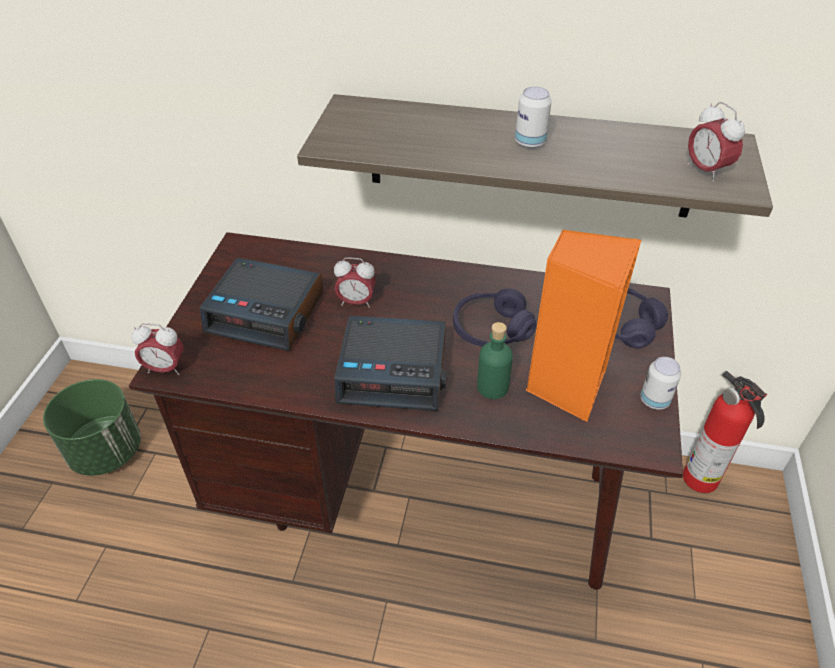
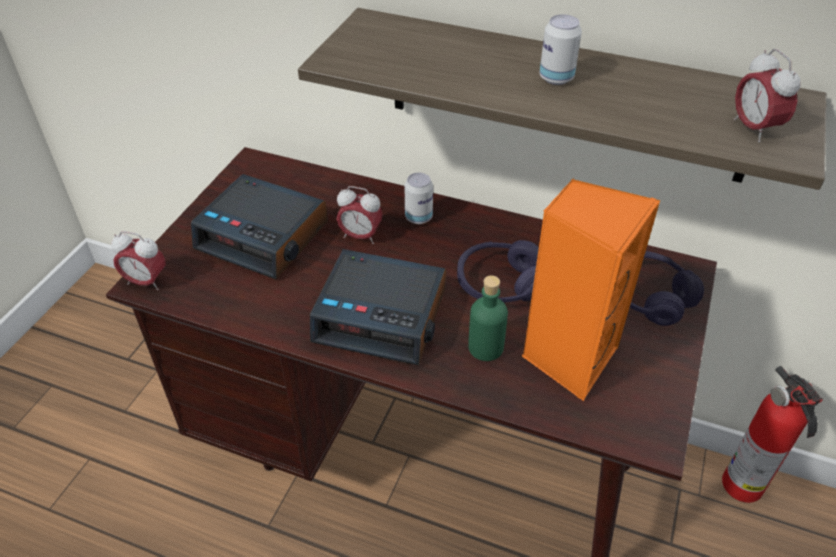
camera: 10 degrees right, 0 degrees up
(106, 451) = (110, 361): green planter -> none
(654, 400) = (668, 387): can -> can (418, 217)

